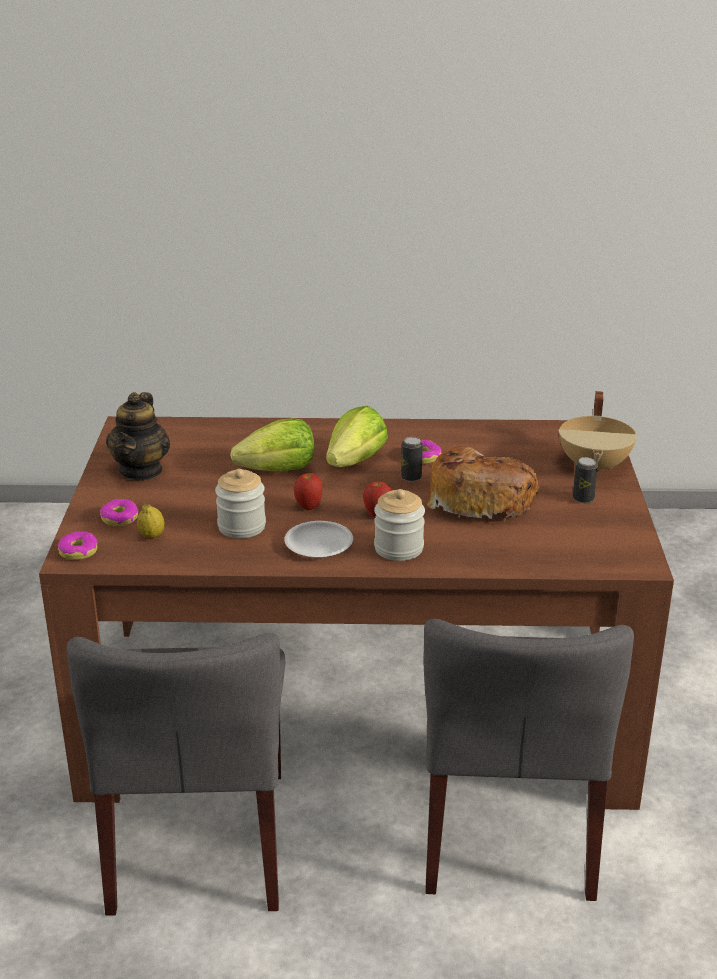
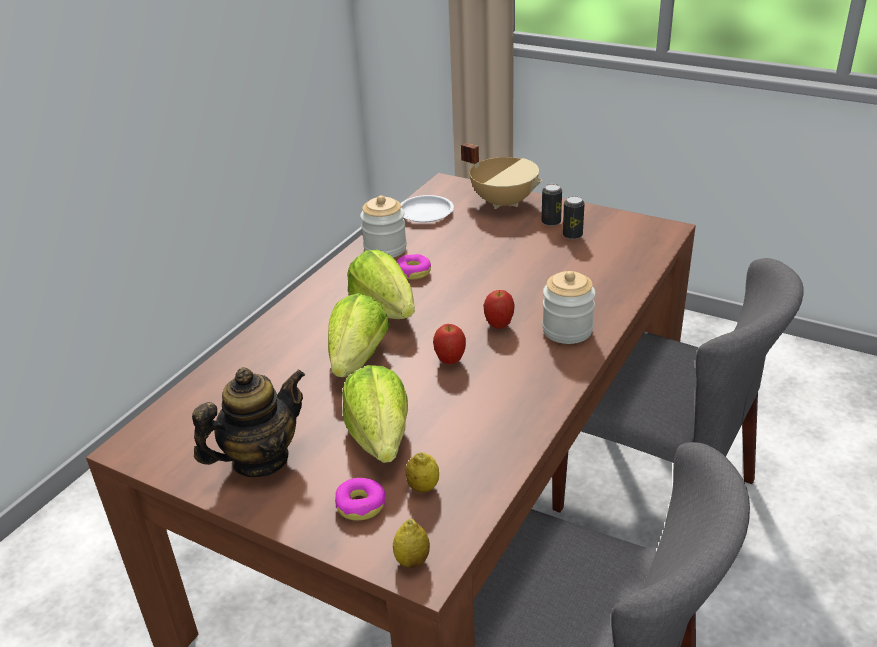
camera: 60 degrees left, 5 degrees up
(78, 551) = (412, 560): donut -> lemon
(141, 470) = (260, 459): teapot -> teapot turned 75 degrees counterclockwise
(193, 505) = (380, 438): none -> lettuce
(241, 526) = (454, 414): jar -> jar (385, 249)
(318, 544) = (527, 374): white plate -> white plate (425, 213)
(411, 477) = (444, 288): can -> can (572, 235)
(480, 499) = (513, 266): bread -> none

